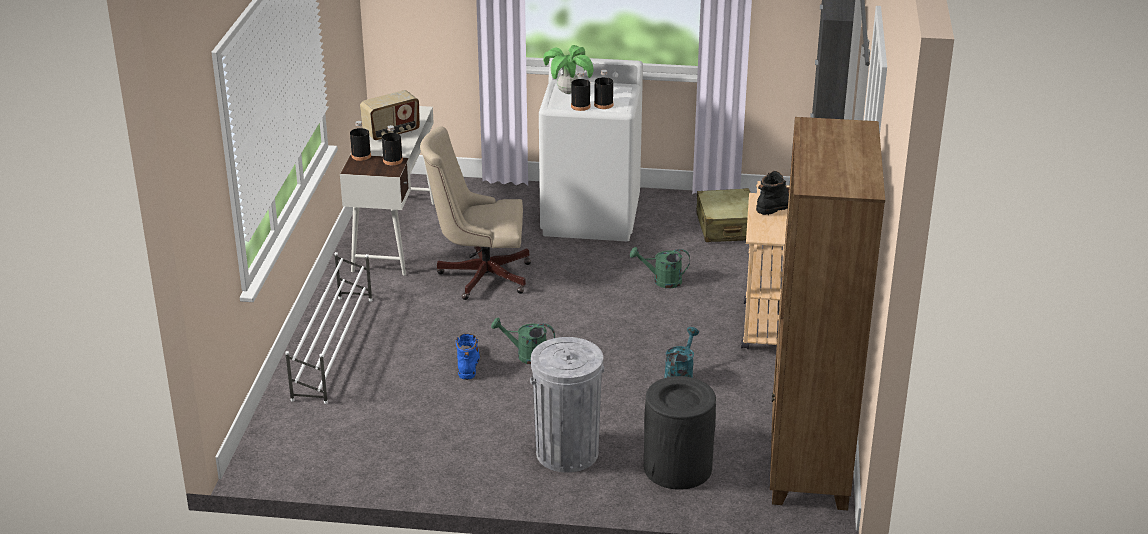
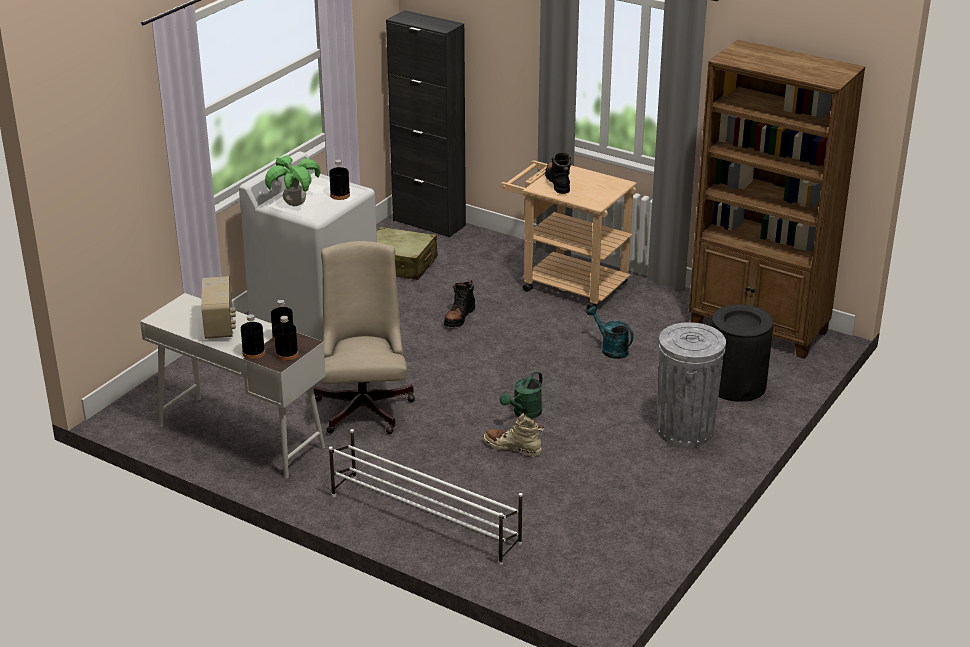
camera: 65 degrees left, 0 degrees up
(467, 363) = (512, 447): blue boot -> beige boot
(479, 275) = (365, 405): beige office chair -> beige office chair turned 150 degrees clockwise
(580, 106) = (331, 205): black bottle -> black bottle (287, 354)
(662, 281) = (459, 317): green watering can -> black boot

